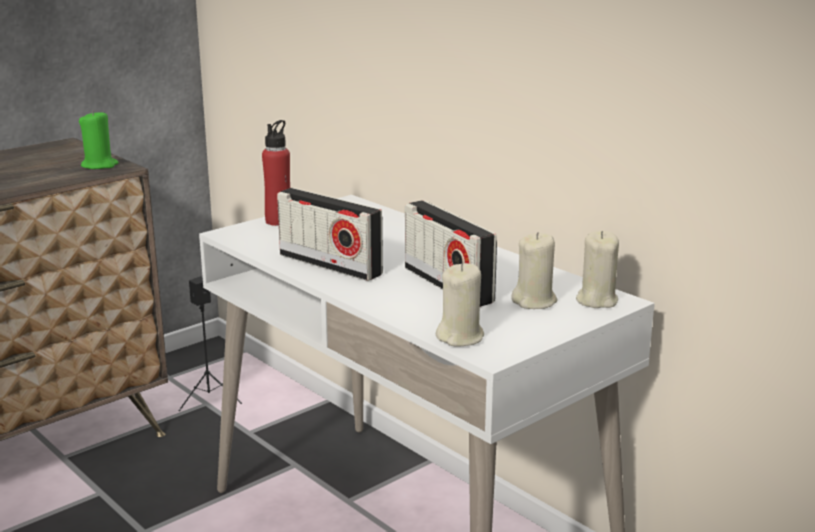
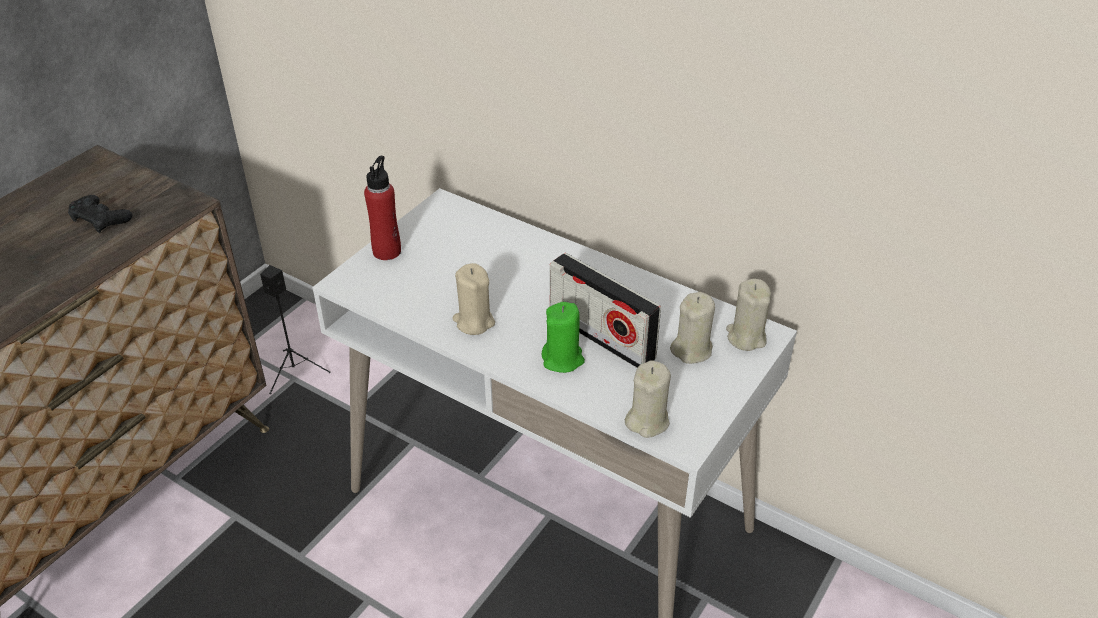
camera: 15 degrees left, 20 degrees up
(44, 169) = (101, 219): none -> black game controller
(99, 165) = (161, 202): green candle -> green candle (563, 359)
(330, 264) = (474, 322): radio -> beige candle

